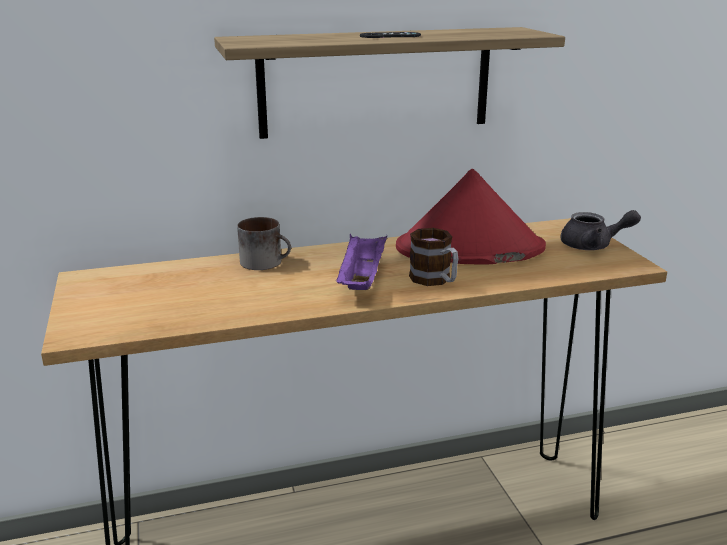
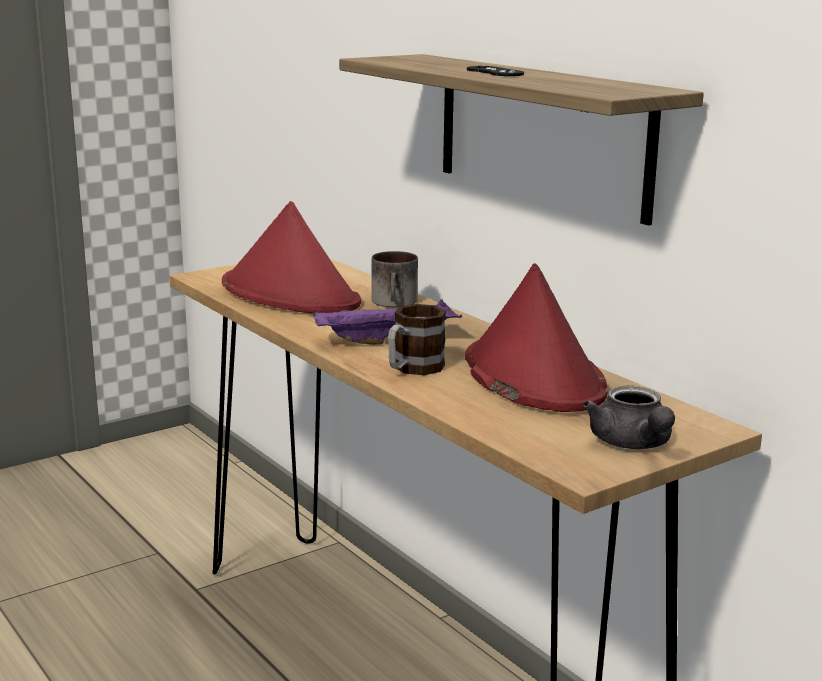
camera: 70 degrees right, 5 degrees down
(197, 299) = (290, 295): none -> red hat

